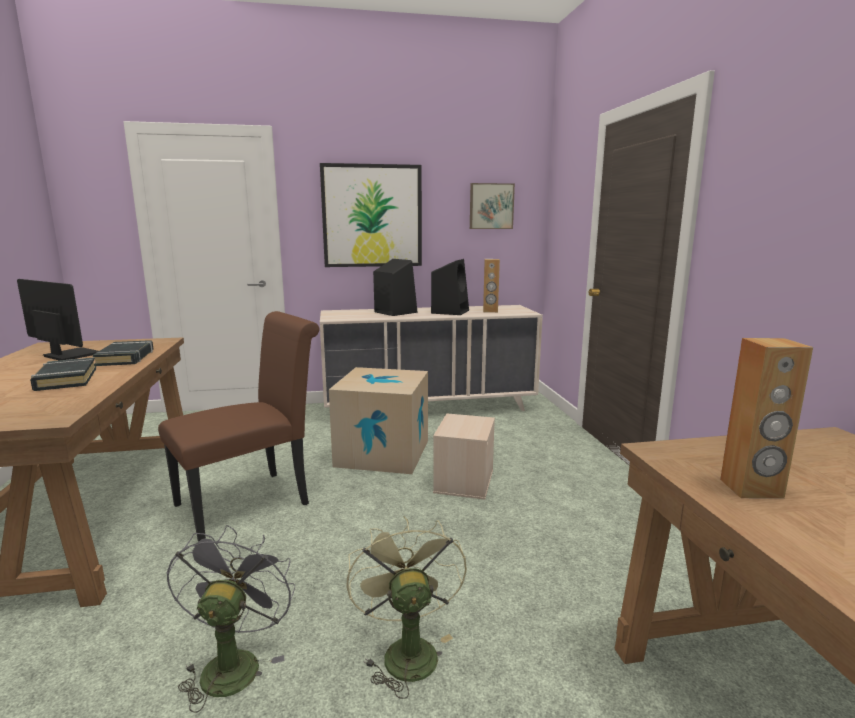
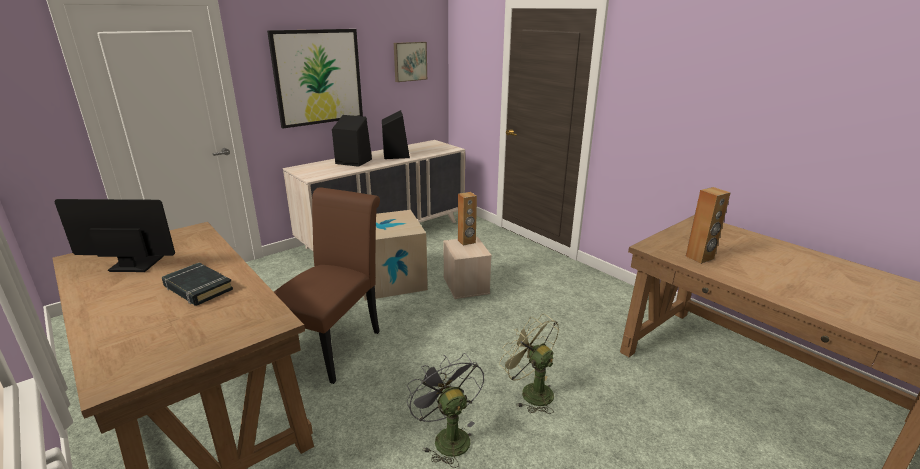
camera: 30 degrees left, 10 degrees up
(126, 358) = (203, 255): black book -> none
(490, 311) = (425, 150): brown speaker -> brown speaker (466, 241)

